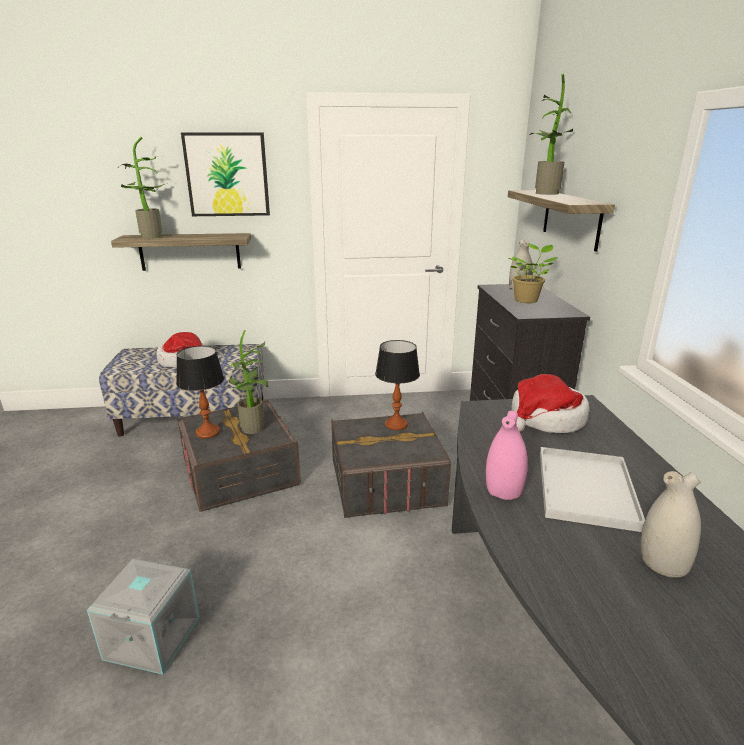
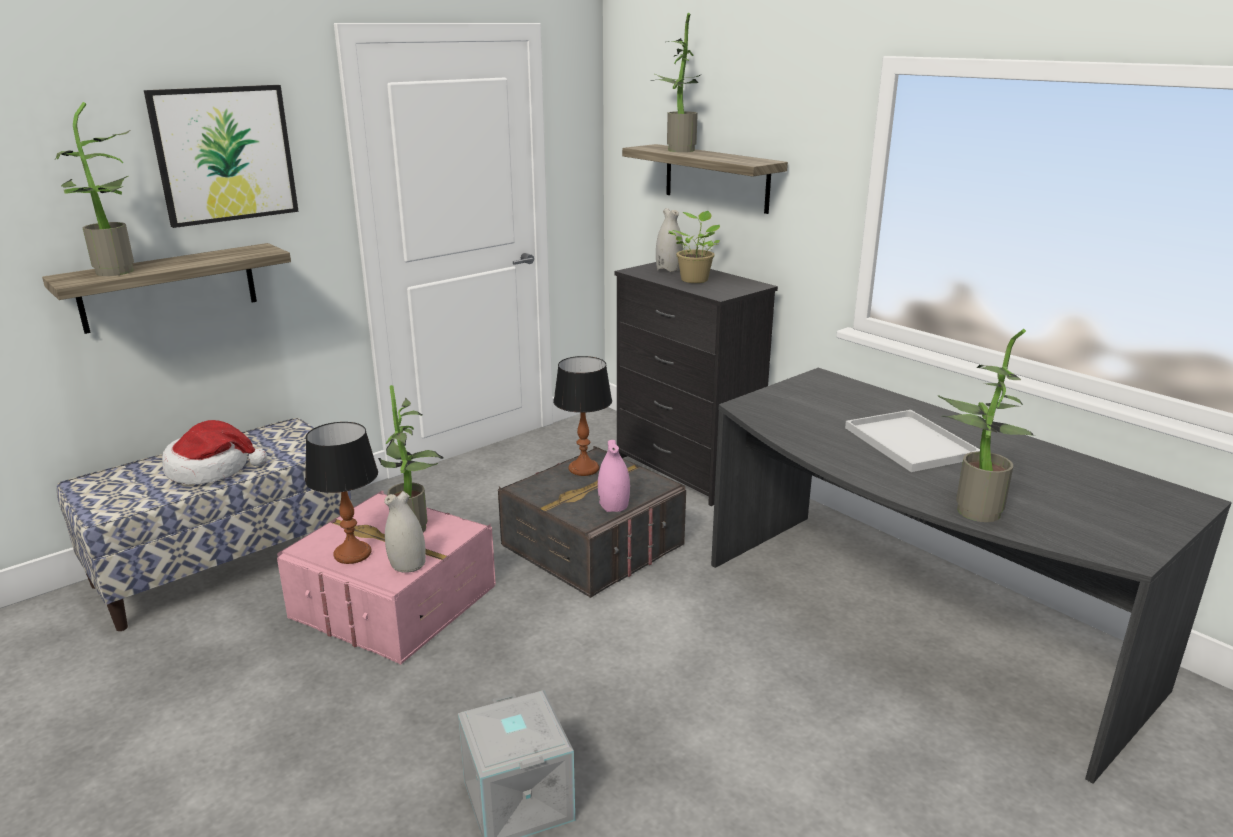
camera: 35 degrees left, 0 degrees up
(240, 472) = (394, 602): grey storage box -> pink storage box
(503, 491) = (859, 464): pink vase -> pink vase (613, 507)
(545, 419) = (812, 399): hat -> none
(552, 584) = (971, 511): none -> potted plant
(662, 563) = (1012, 473): white vase -> white vase (407, 565)

